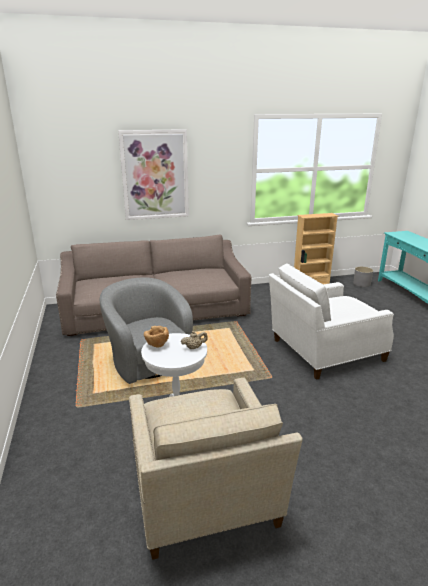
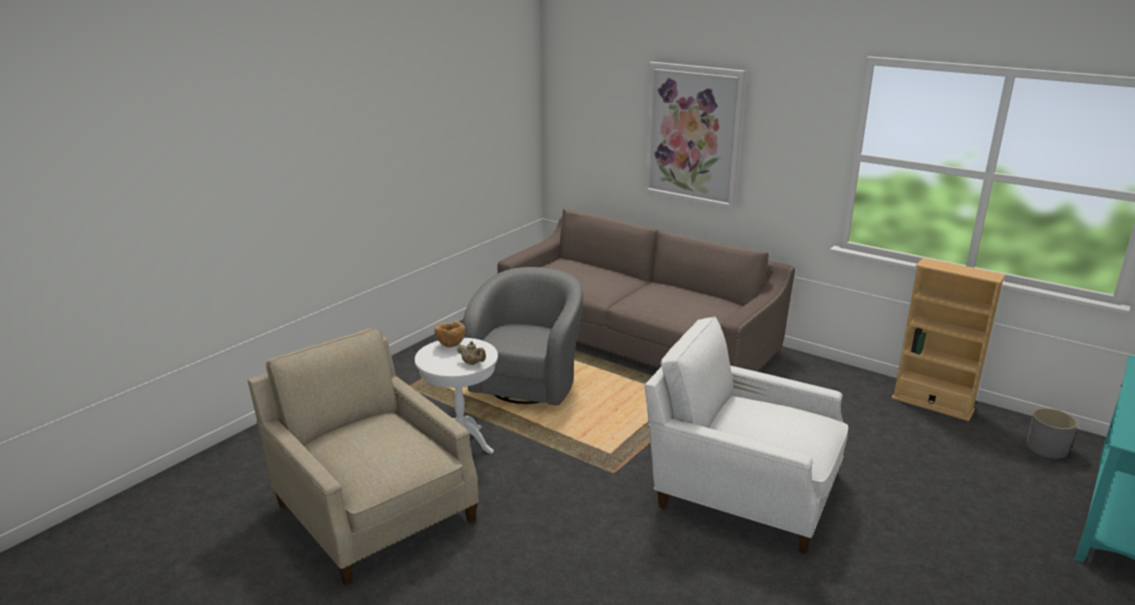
camera: 50 degrees right, 0 degrees up
(203, 491) = (373, 509): beige armchair -> beige armchair turned 105 degrees clockwise

